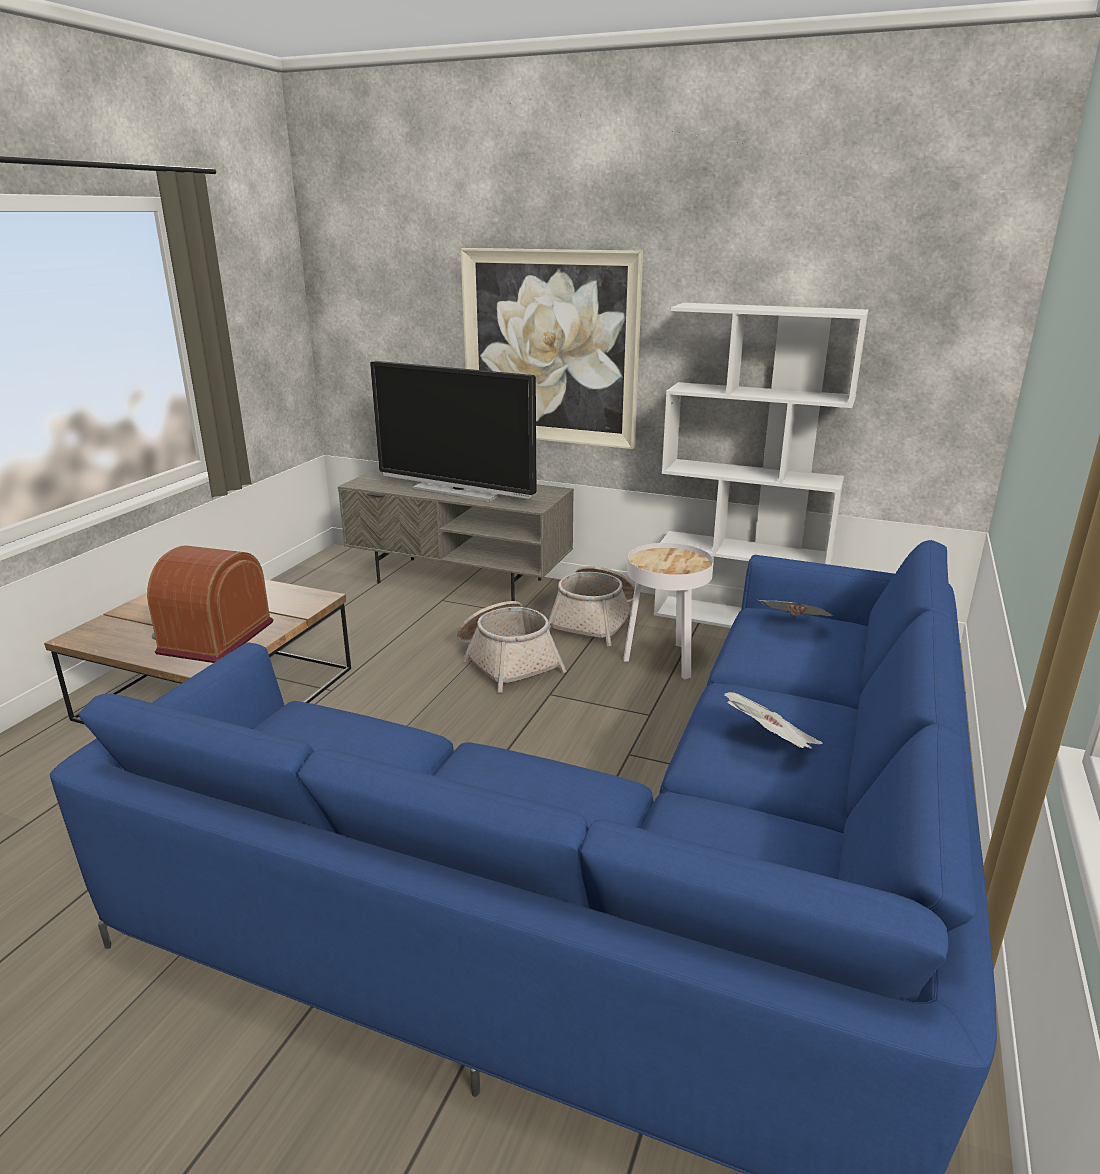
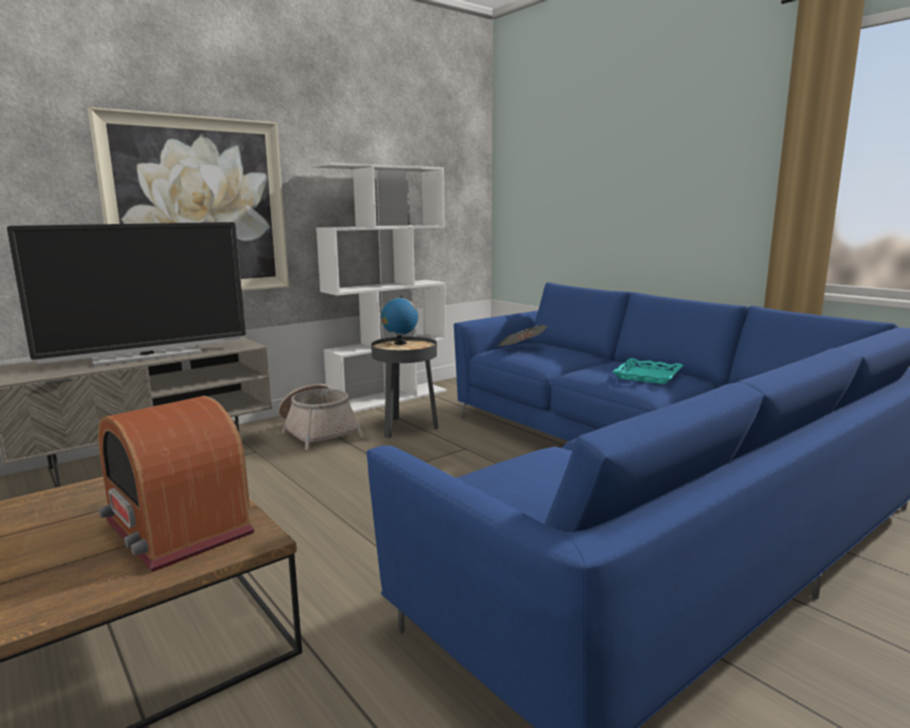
camera: 60 degrees left, 10 degrees down
(507, 661) = (324, 473): basket -> none
(663, 660) = (406, 428): white side table -> black side table
(681, 556) = (400, 343): none -> globe
(771, 744) = (647, 376): newspaper -> turquoise tray

